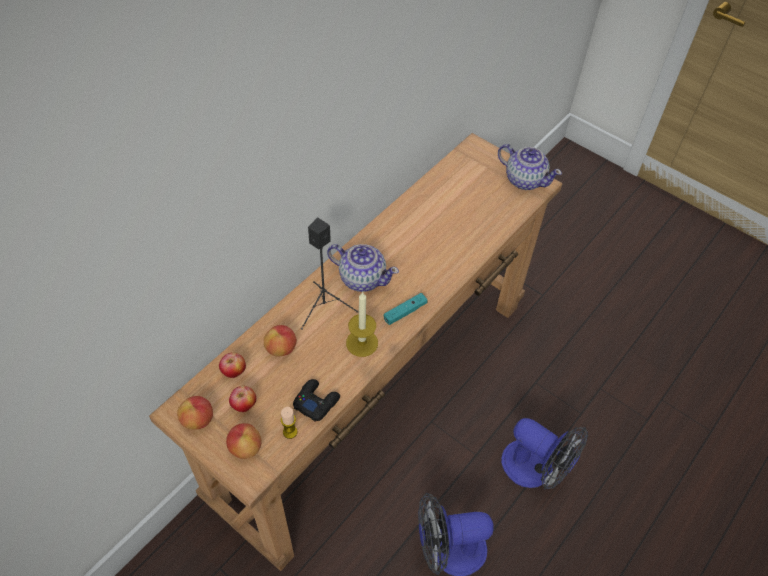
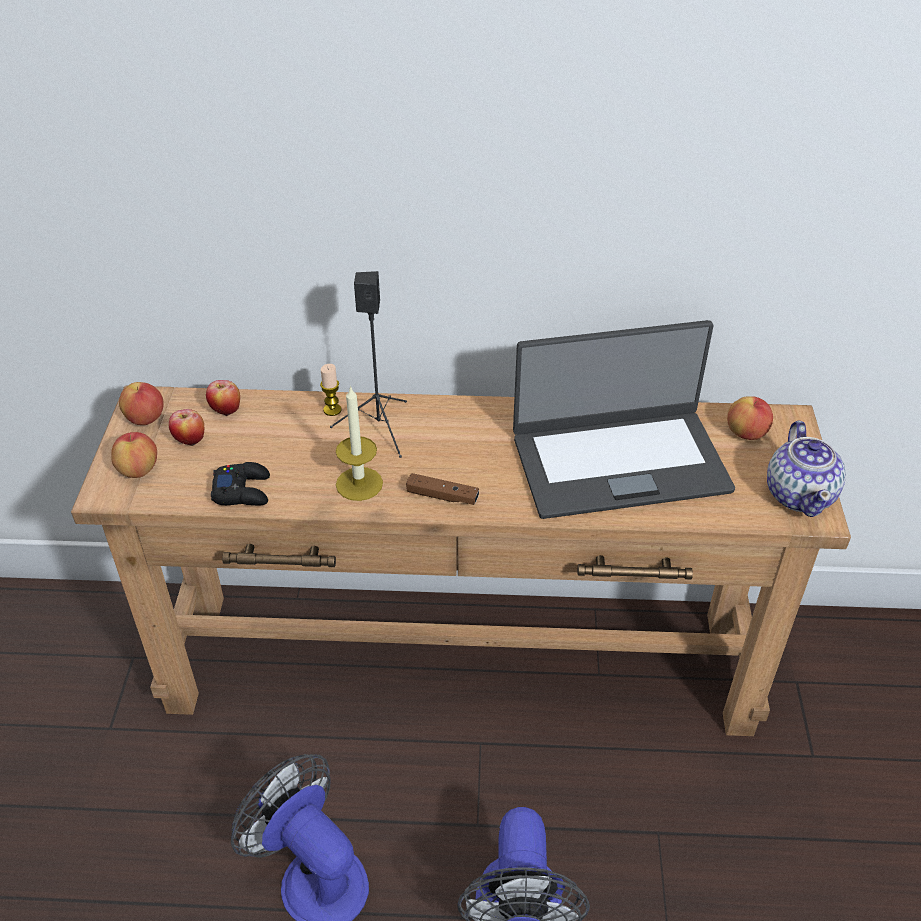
camera: 55 degrees right, 10 degrees down
(281, 348) = (289, 427): apple -> apple (746, 433)
(290, 432) = (185, 492): candle -> candle (332, 410)
(362, 278) = (453, 434): teapot -> none
(405, 312) = (442, 496): turquoise game controller -> brown game controller
(445, 226) = (619, 462): none -> laptop

